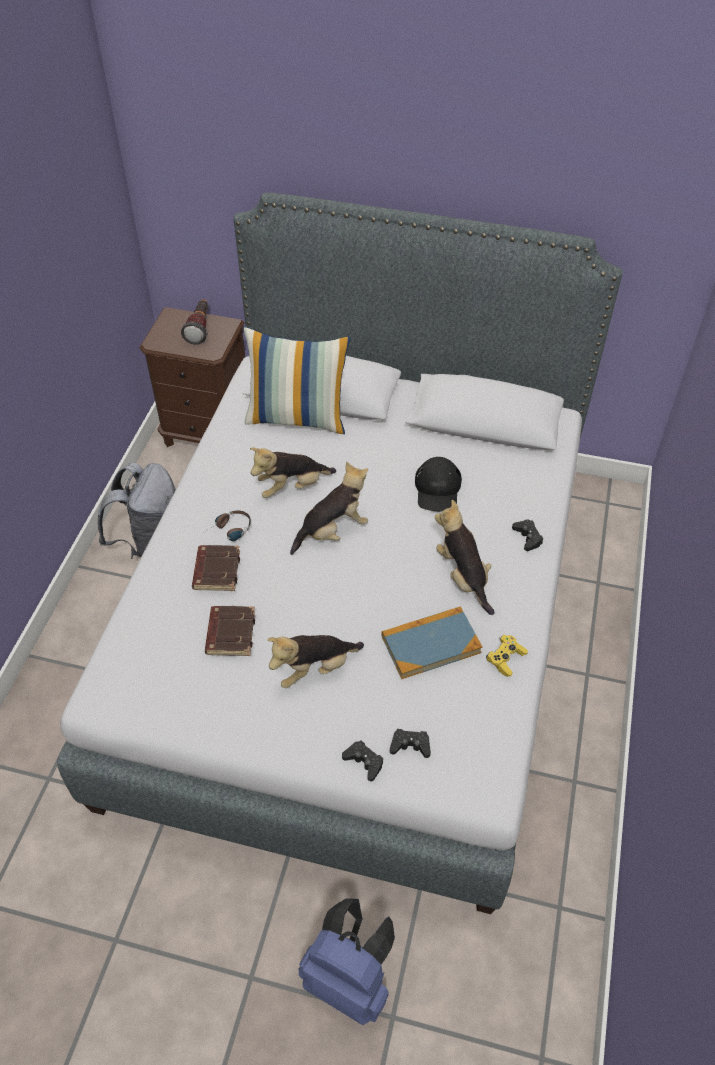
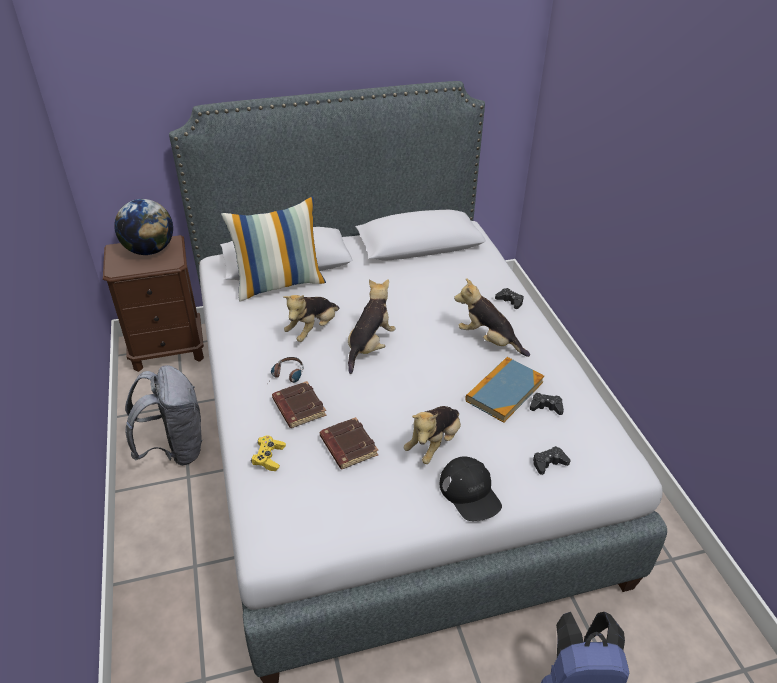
camera: 30 degrees left, 10 degrees down
(200, 329) = (150, 250): flashlight -> globe
(364, 762) = (526, 490): black game controller -> black game controller (546, 407)
(437, 489) = (423, 294): black cap -> black cap (470, 492)
(505, 659) = (562, 379): yellow game controller -> yellow game controller (269, 458)

